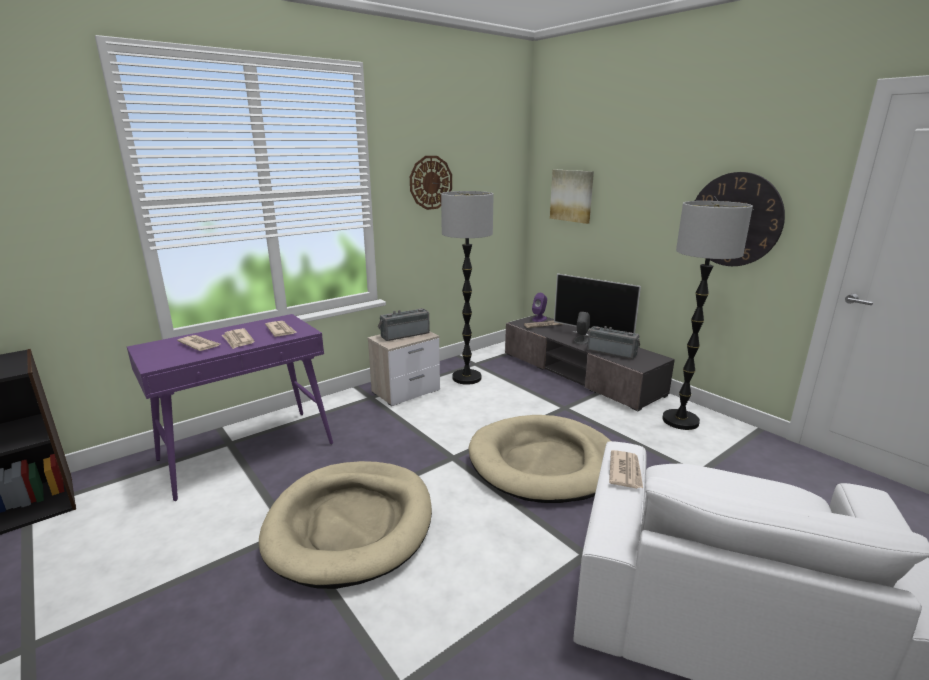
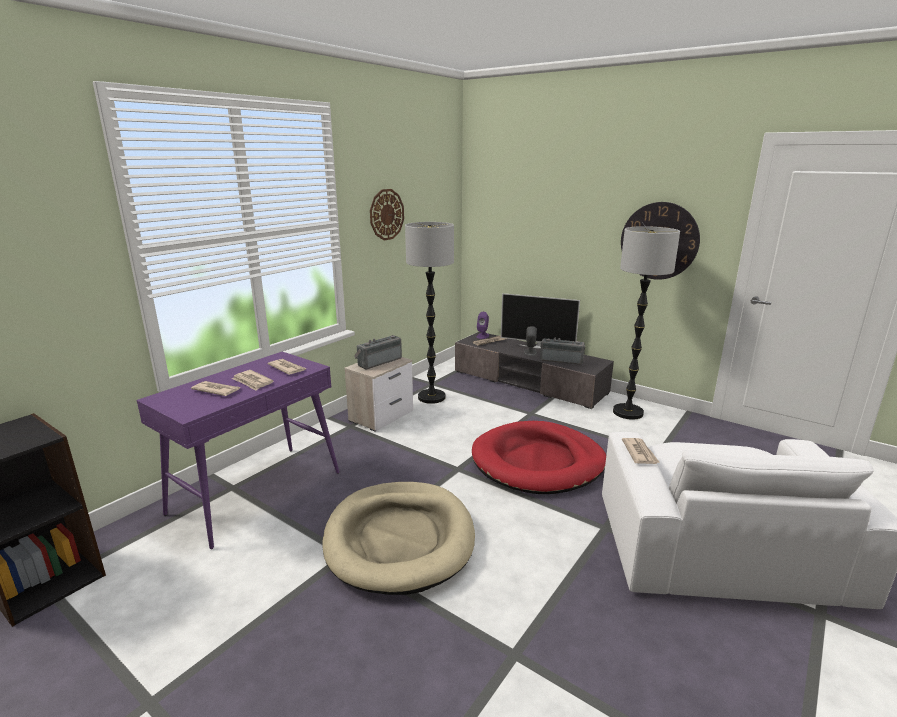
camera: 15 degrees left, 0 degrees up
(544, 463) = (538, 462): beige dog bed -> red dog bed
(572, 195) = (508, 222): picture -> none

